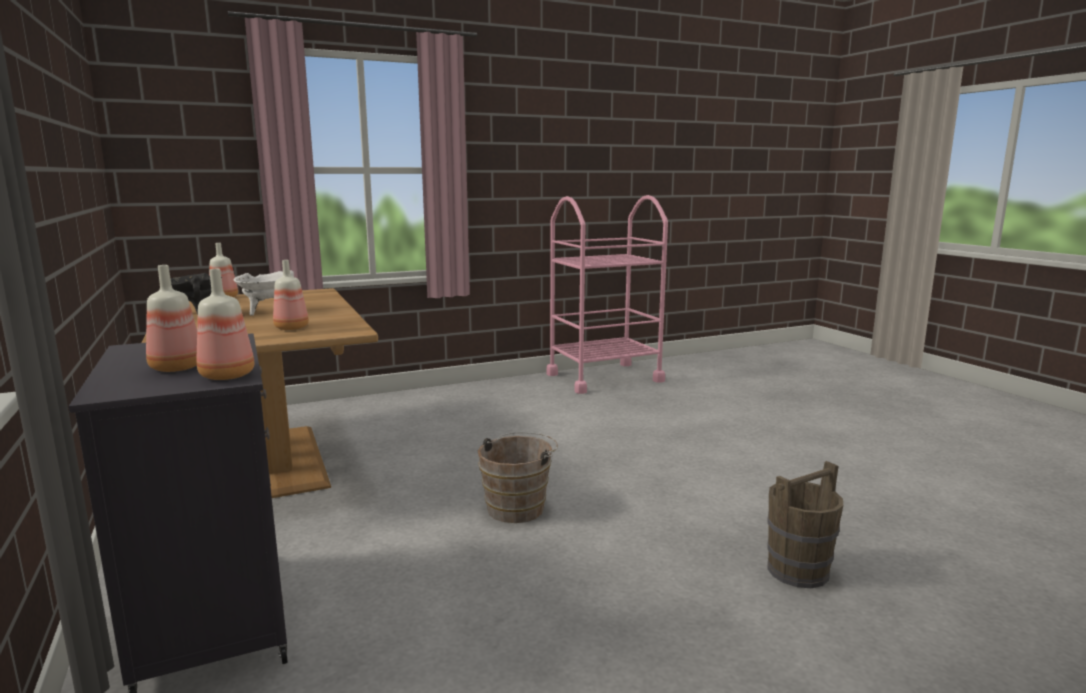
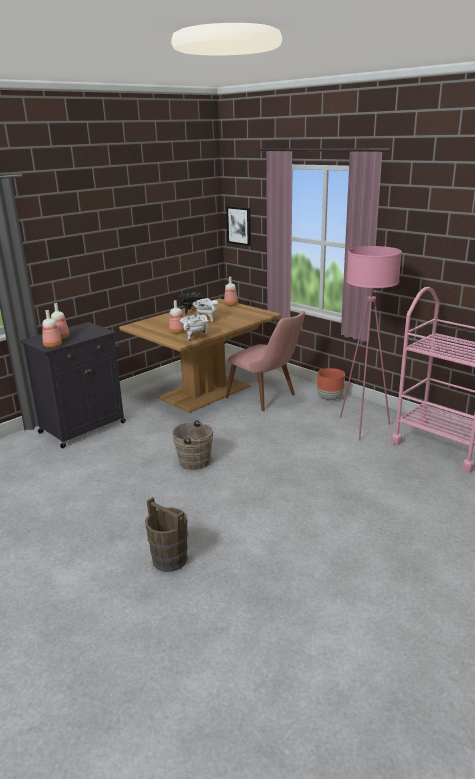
camera: 70 degrees right, 10 degrees up
(162, 158) = (239, 225): none -> picture
(345, 323) = (195, 337): none -> white cooking pot
(373, 426) = (267, 398): none -> pink chair
(432, 396) = (330, 398): none -> brown planter
(527, 397) = (362, 426): none -> pink floor lamp

